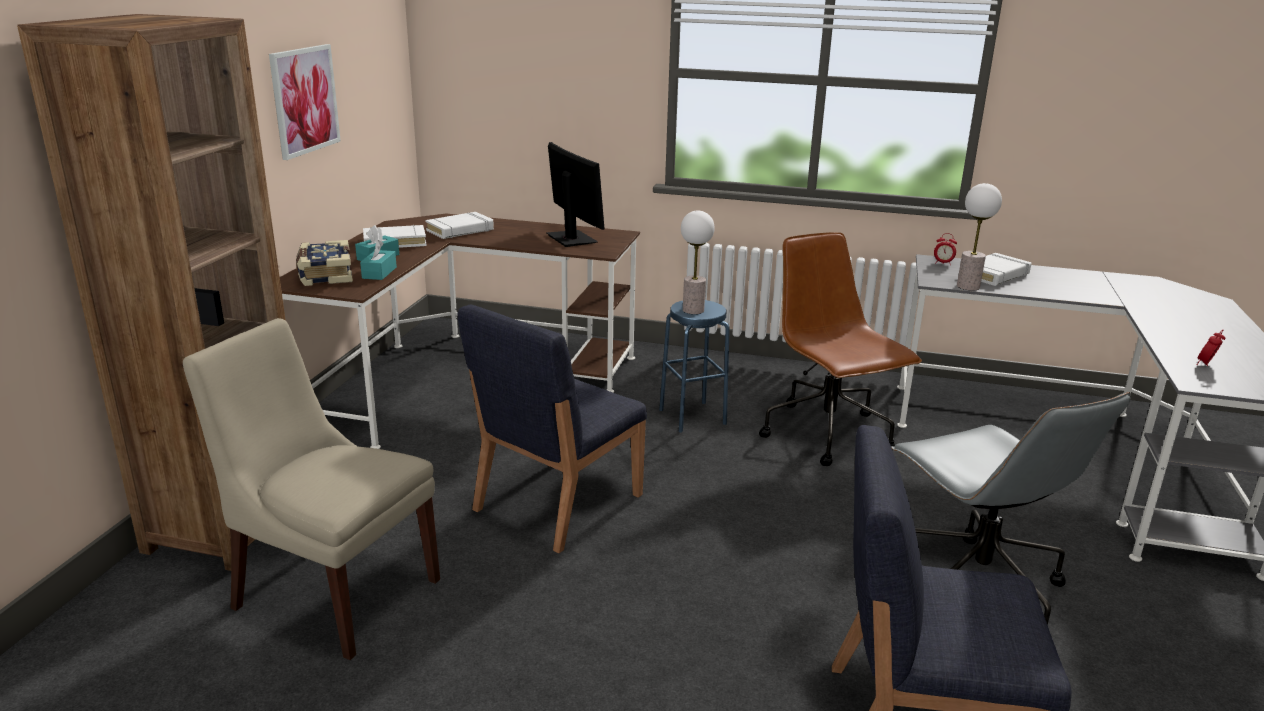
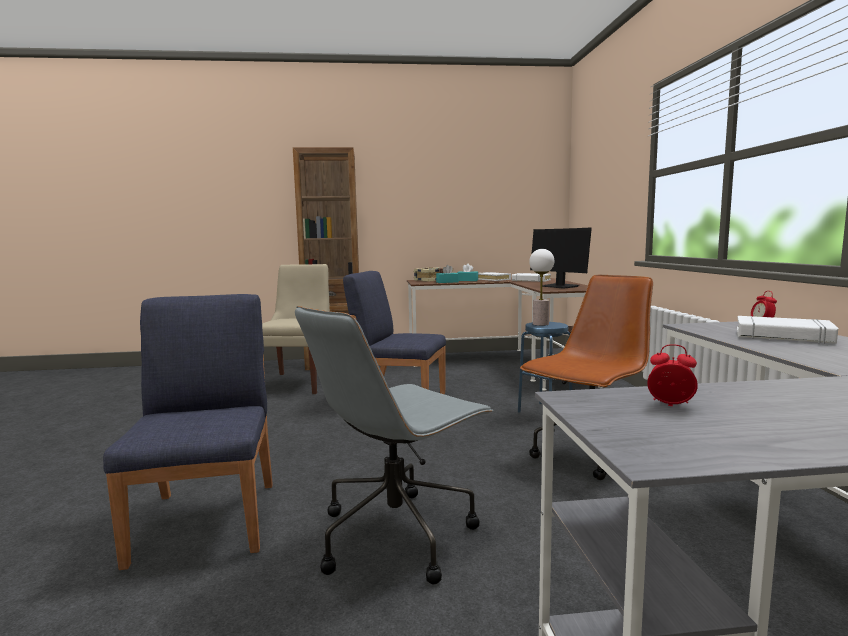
camera: 70 degrees right, 15 degrees down
(304, 100) = (460, 202): picture -> none
(571, 239) = (560, 286): monitor -> monitor turned 105 degrees clockwise
(968, 286) = (706, 332): table lamp -> none

